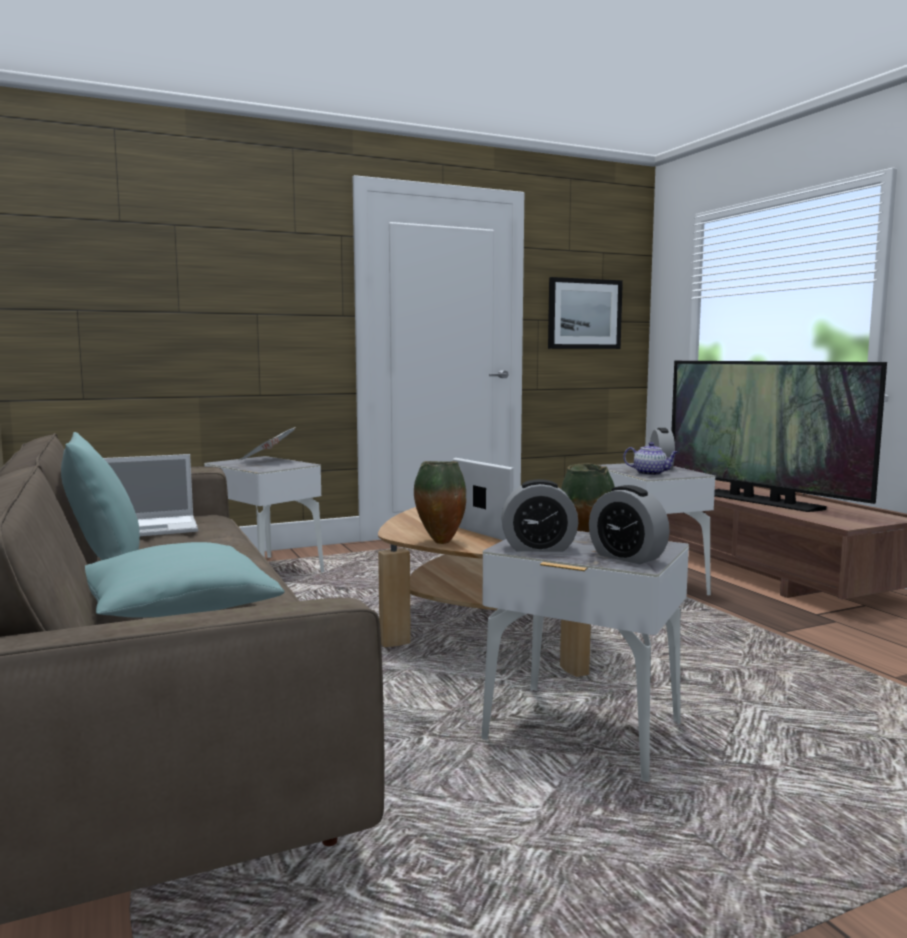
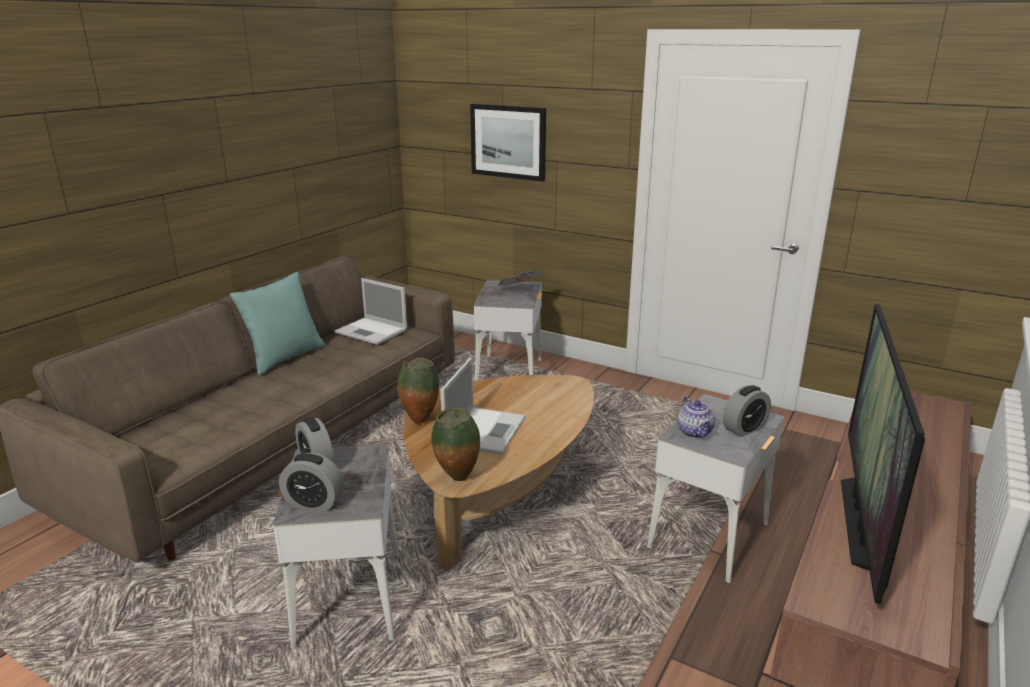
camera: 55 degrees right, 15 degrees up
(176, 609) = (227, 404): turquoise pillow -> none
(584, 314) = (934, 190): picture -> picture (508, 141)
(627, 557) = (314, 503): alarm clock -> alarm clock turned 90 degrees counterclockwise

